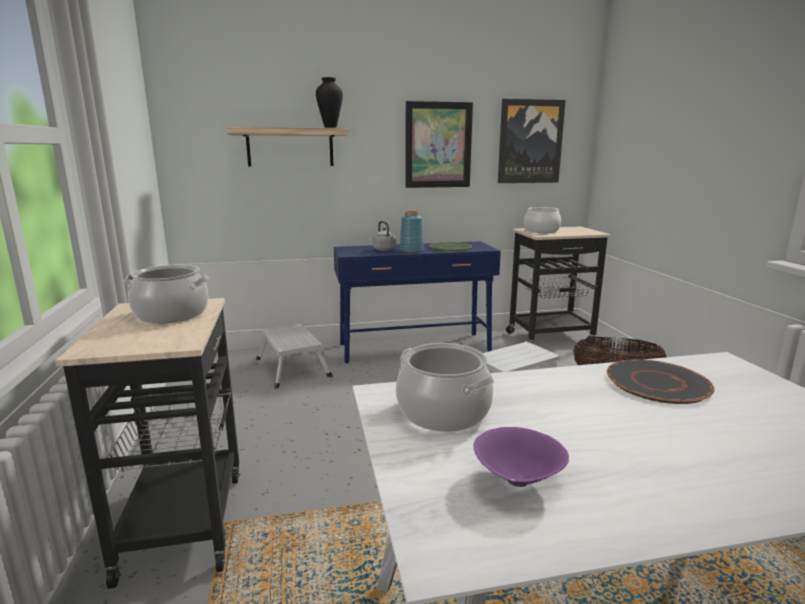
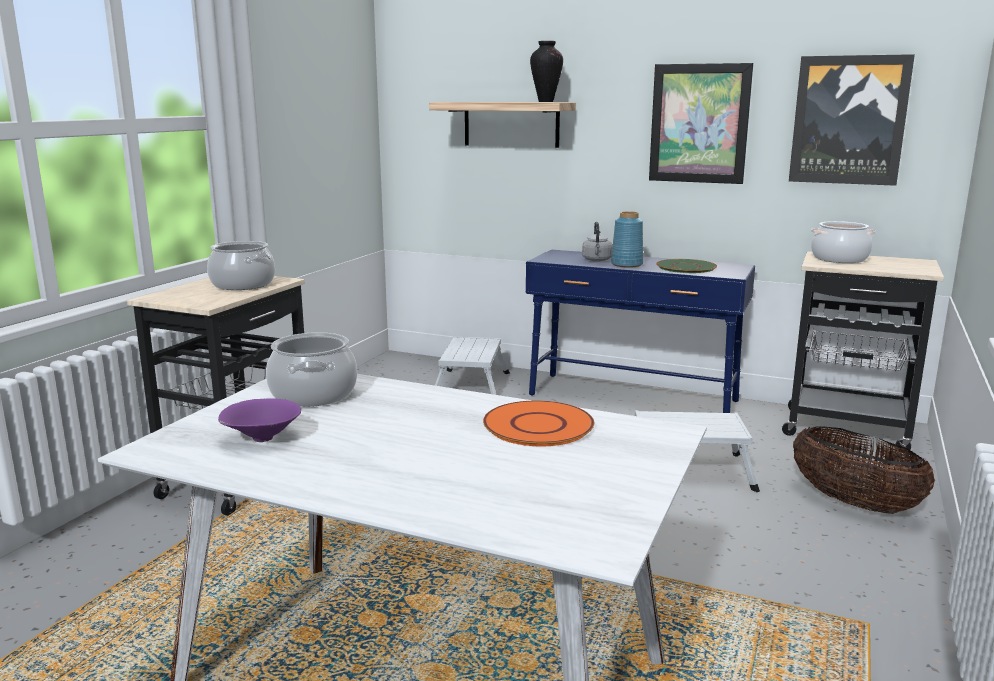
camera: 35 degrees right, 0 degrees up
(657, 383) = (537, 425): black plate -> orange plate

